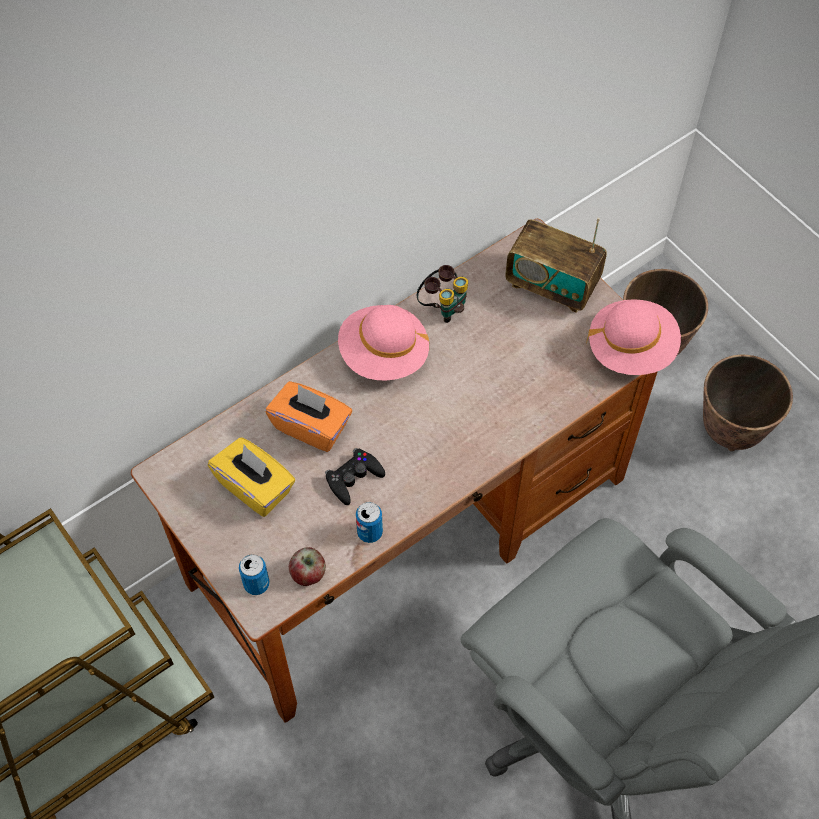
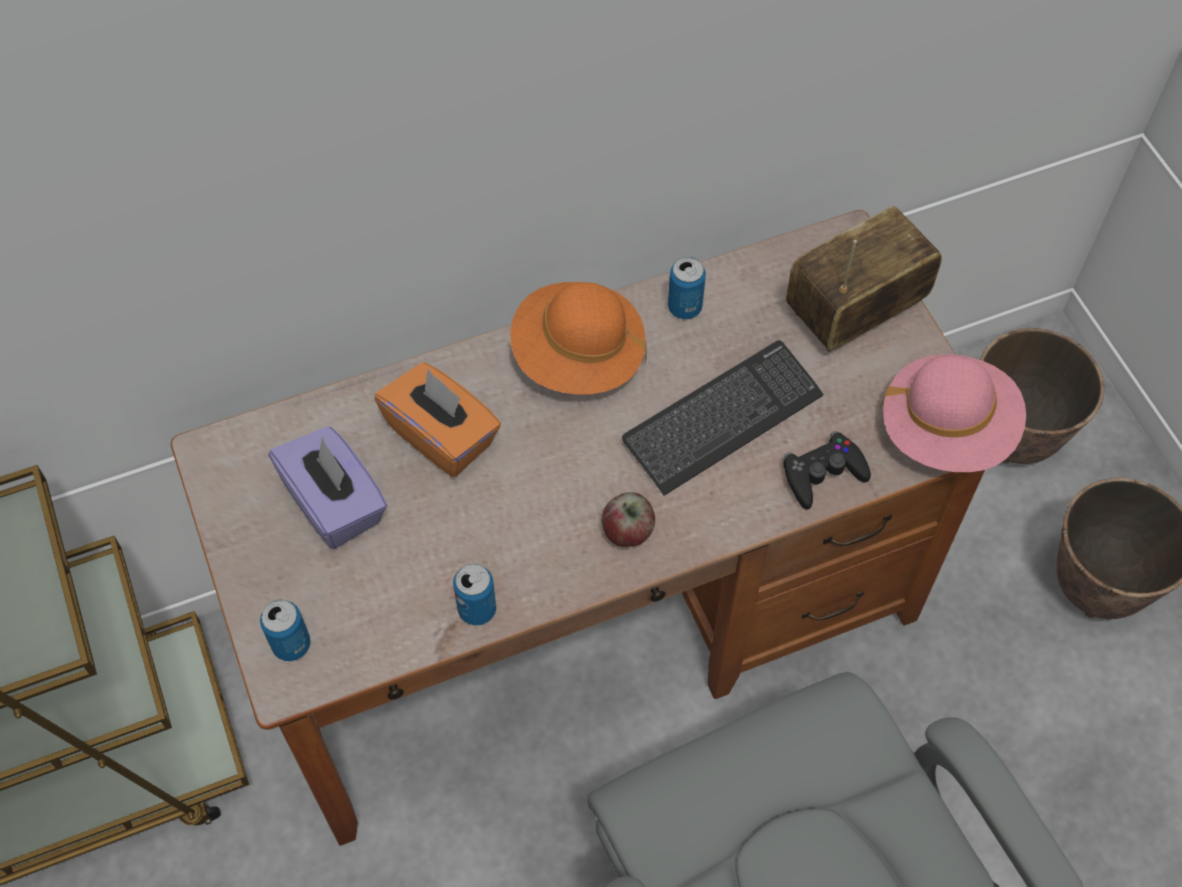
camera: 15 degrees right, 0 degrees up
(255, 487) = (335, 503): yellow tissue box -> purple tissue box
(308, 574) = (370, 648): apple -> apple (628, 531)
(354, 478) = (479, 525): black game controller -> black game controller (822, 474)
(384, 355) = (578, 357): pink hat -> orange hat
(443, 307) = (684, 307): binoculars -> can
(489, 374) = (722, 419): none -> keyboard
(552, 285) = (855, 310): radio -> radio turned 105 degrees clockwise

